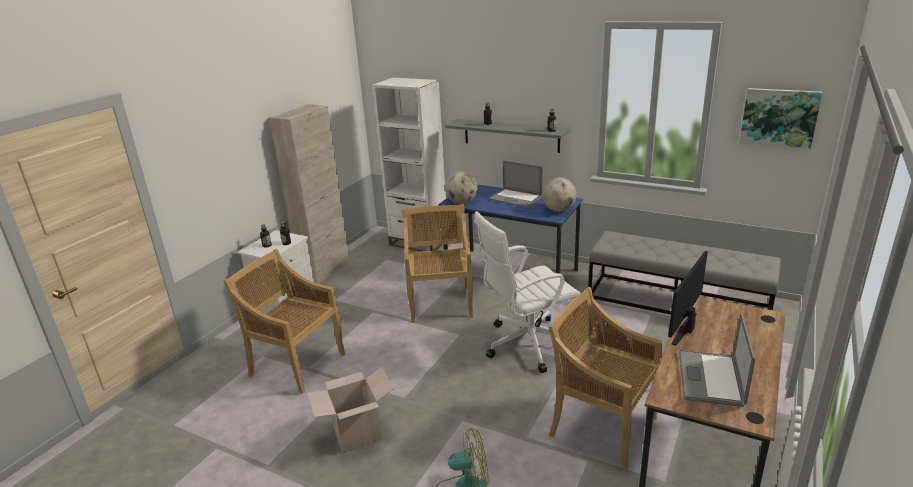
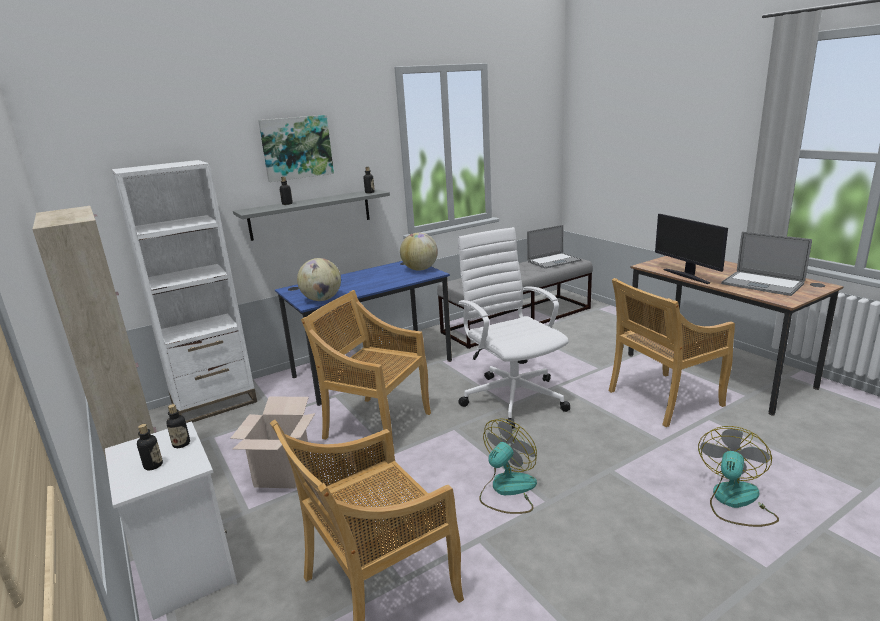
camera: 60 degrees left, 5 degrees down
(357, 433) = (594, 561): cardboard box -> cardboard box (283, 473)
(405, 379) = (507, 490): none -> fan
(515, 198) = (360, 278): laptop -> laptop (554, 261)
(527, 344) = (512, 397): white office chair -> white office chair turned 150 degrees clockwise
(779, 117) = (531, 141): picture -> picture (296, 147)

